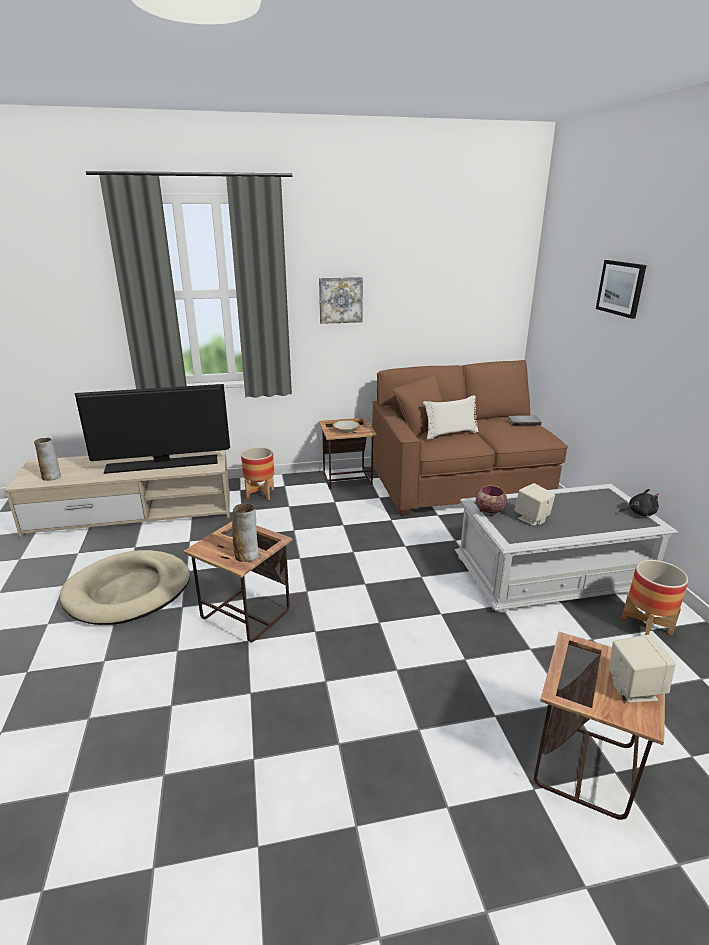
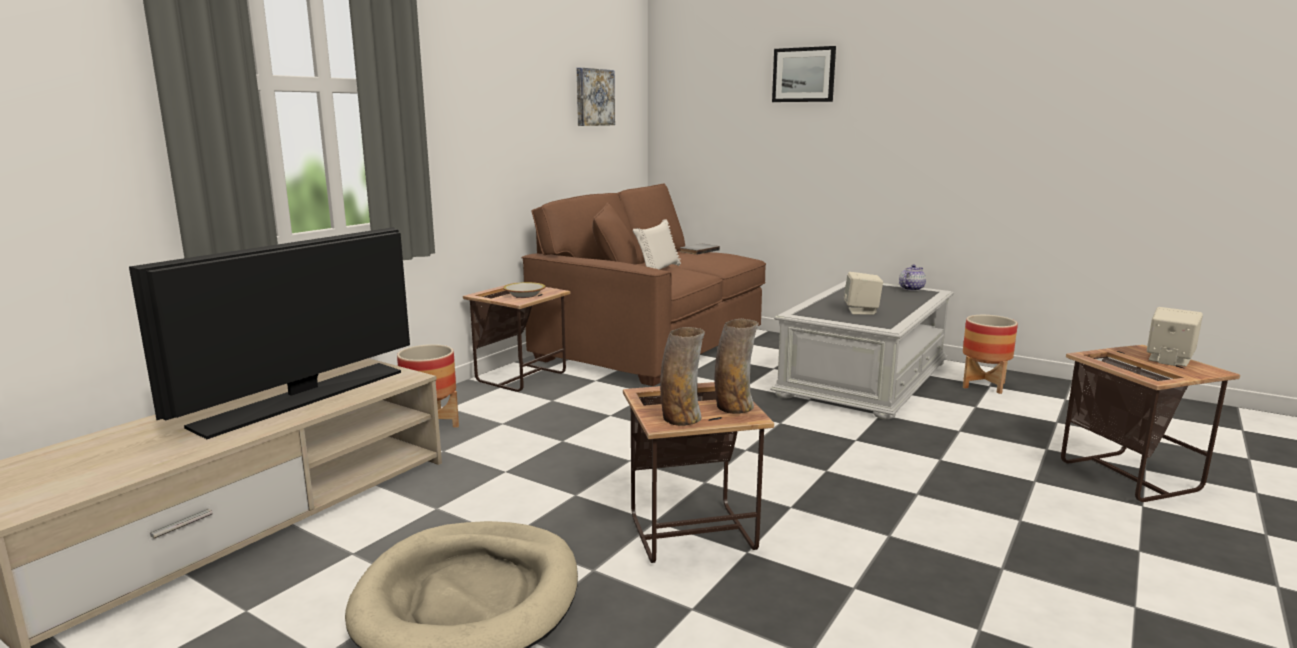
camera: 45 degrees left, 10 degrees down
(52, 477) = (83, 479): vase -> vase (681, 418)
(340, 300) = (476, 104): picture -> picture (593, 97)
(489, 511) = (821, 316): bowl -> none
(639, 513) = (911, 289): black plush toy -> teapot

